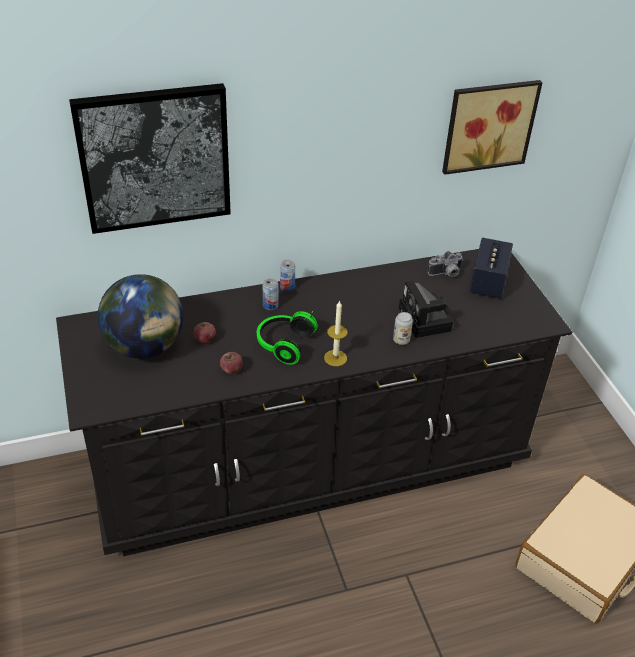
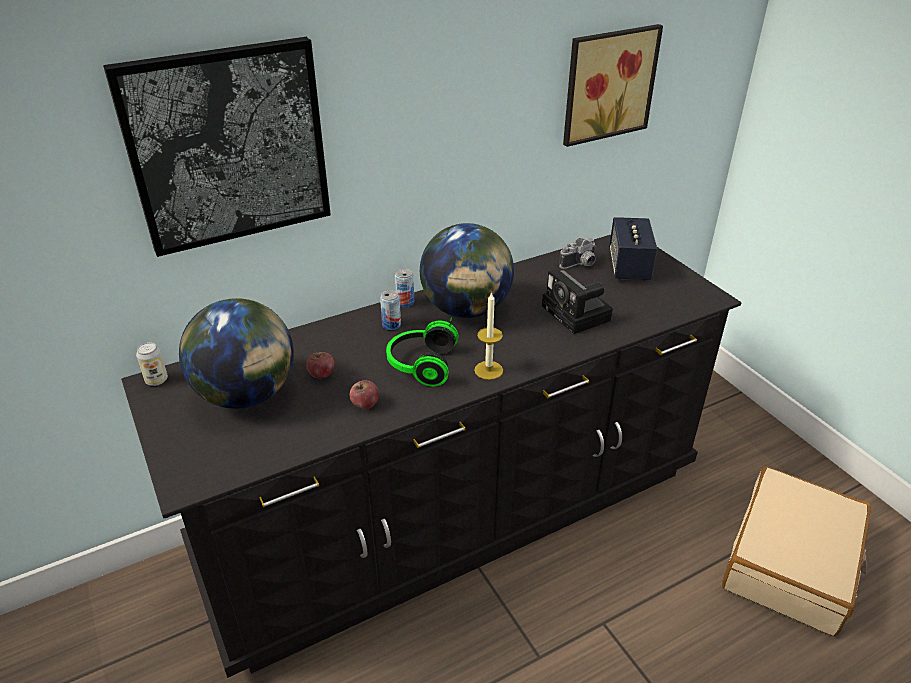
camera: 10 degrees left, 5 degrees down
(335, 301) = (466, 309): none -> globe
(401, 340) = (558, 339): can -> can (156, 380)

